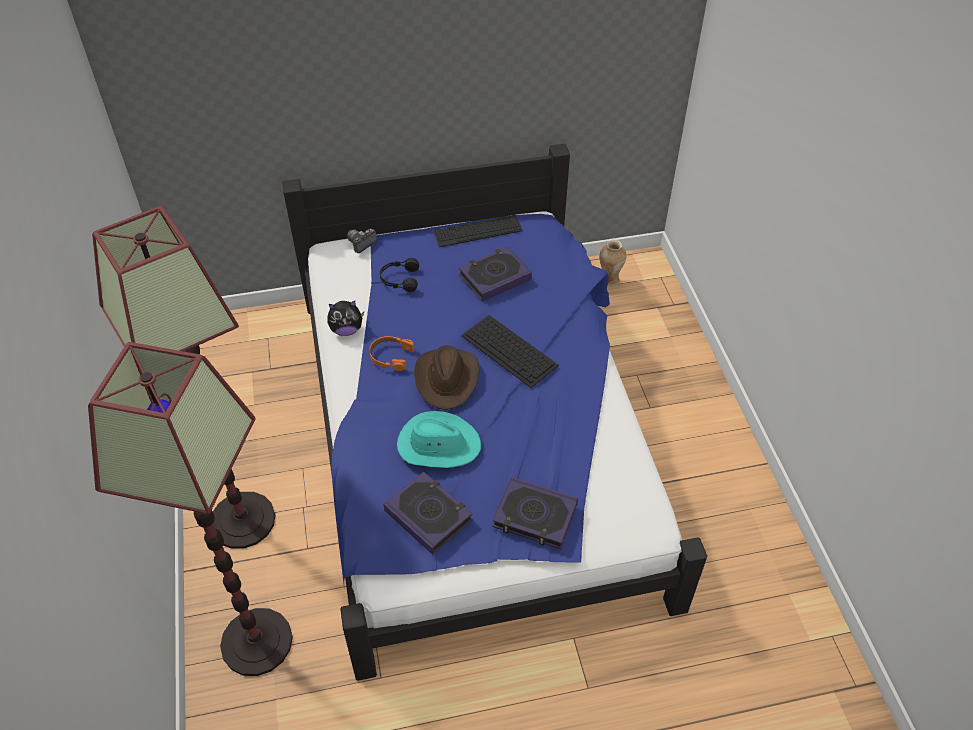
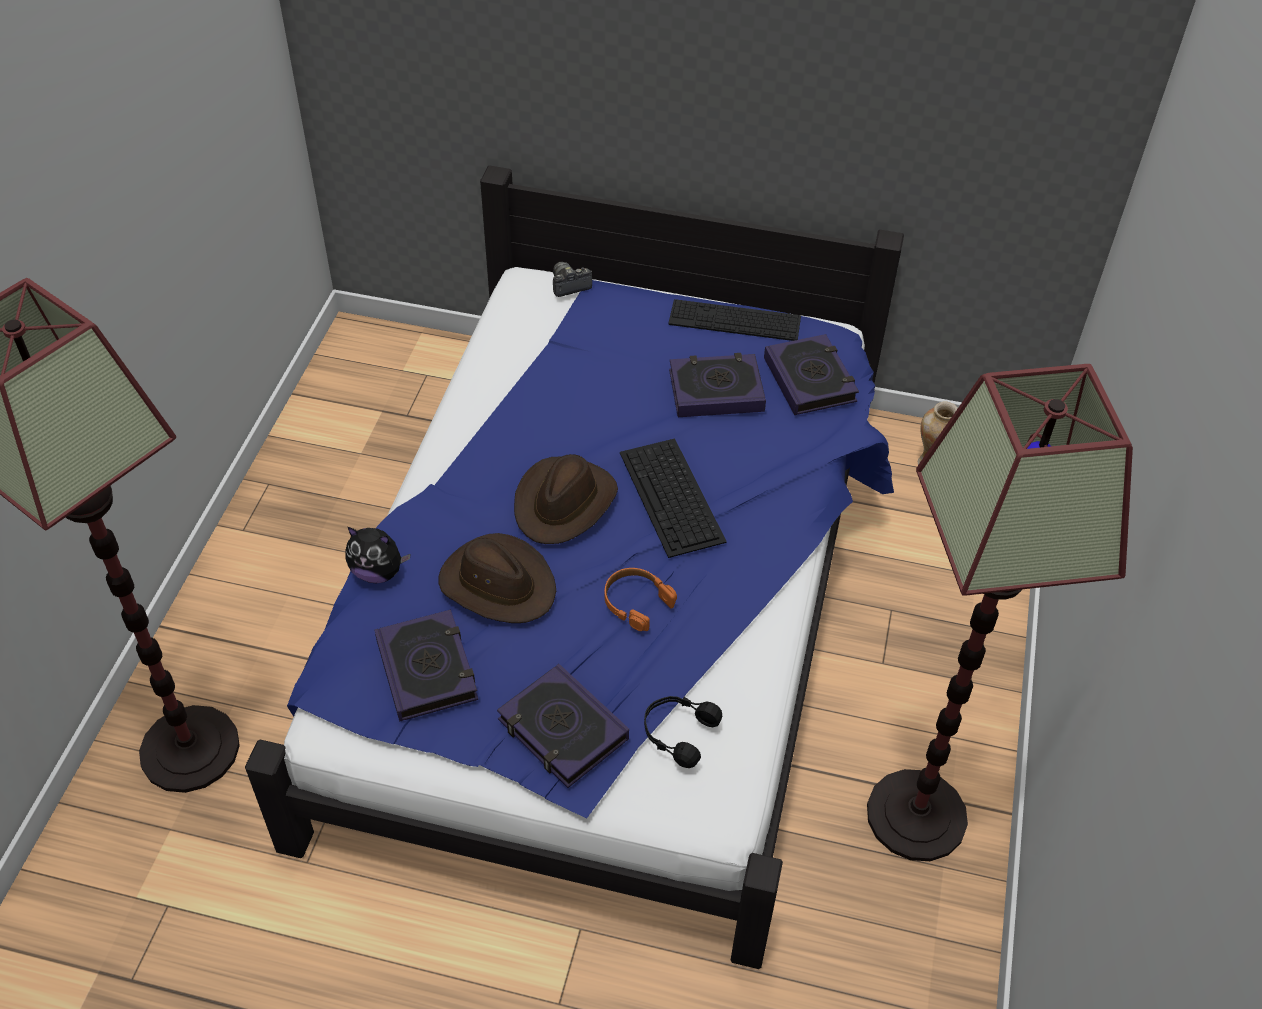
camera: 25 degrees right, 0 degrees up
(242, 520) = (261, 592): floor lamp -> floor lamp (915, 815)
(346, 330) = (481, 392): plush toy -> plush toy (378, 572)
(390, 356) = (512, 446): orange headphones -> orange headphones (636, 602)
(399, 280) = (587, 350): black headphones -> black headphones (677, 733)
(438, 444) = (498, 583): turquoise hat -> brown hat
(544, 251) = (810, 380): none -> book

